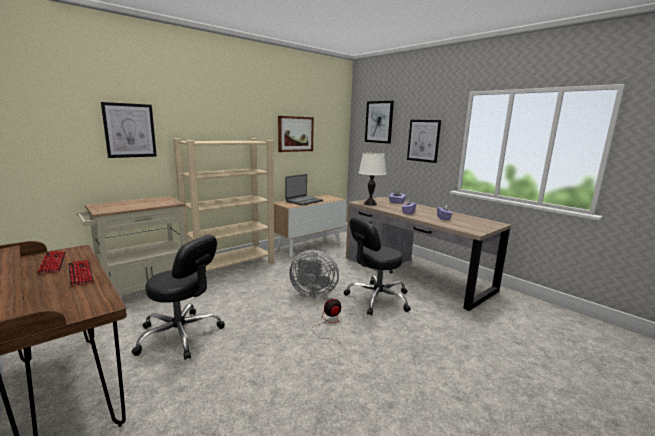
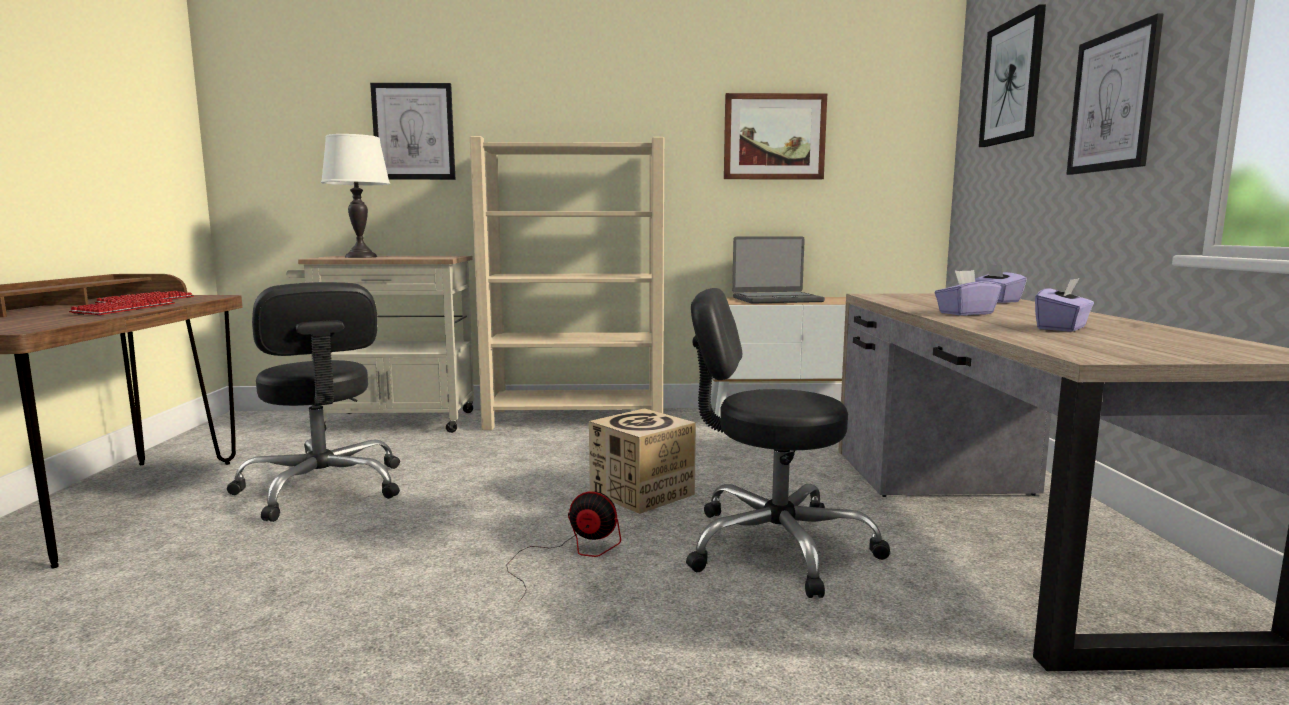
camera: 40 degrees right, 5 degrees down
(312, 293) = (642, 493): grey fan -> cardboard box
(370, 204) = (898, 298): white table lamp -> white table lamp (361, 257)

